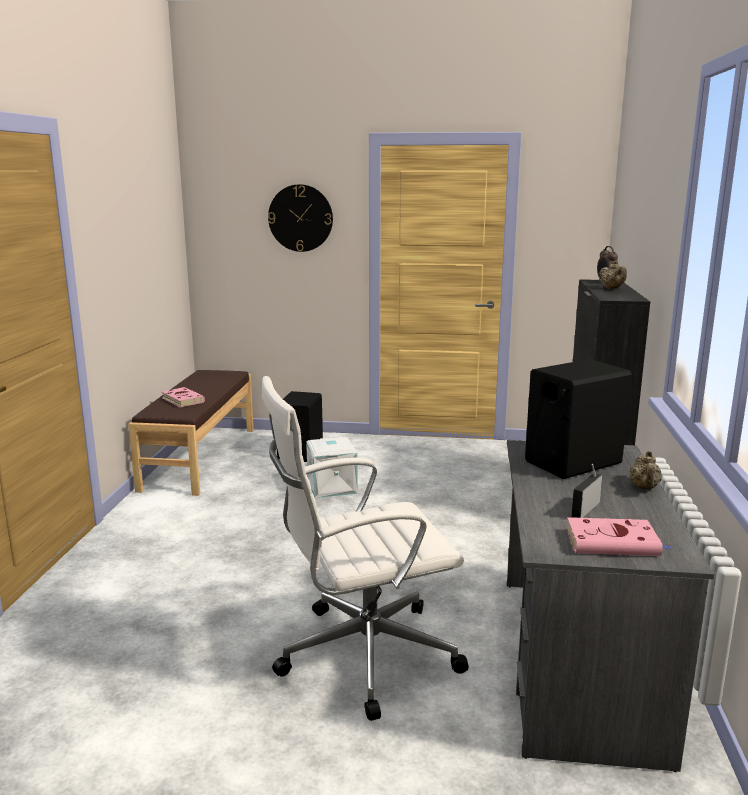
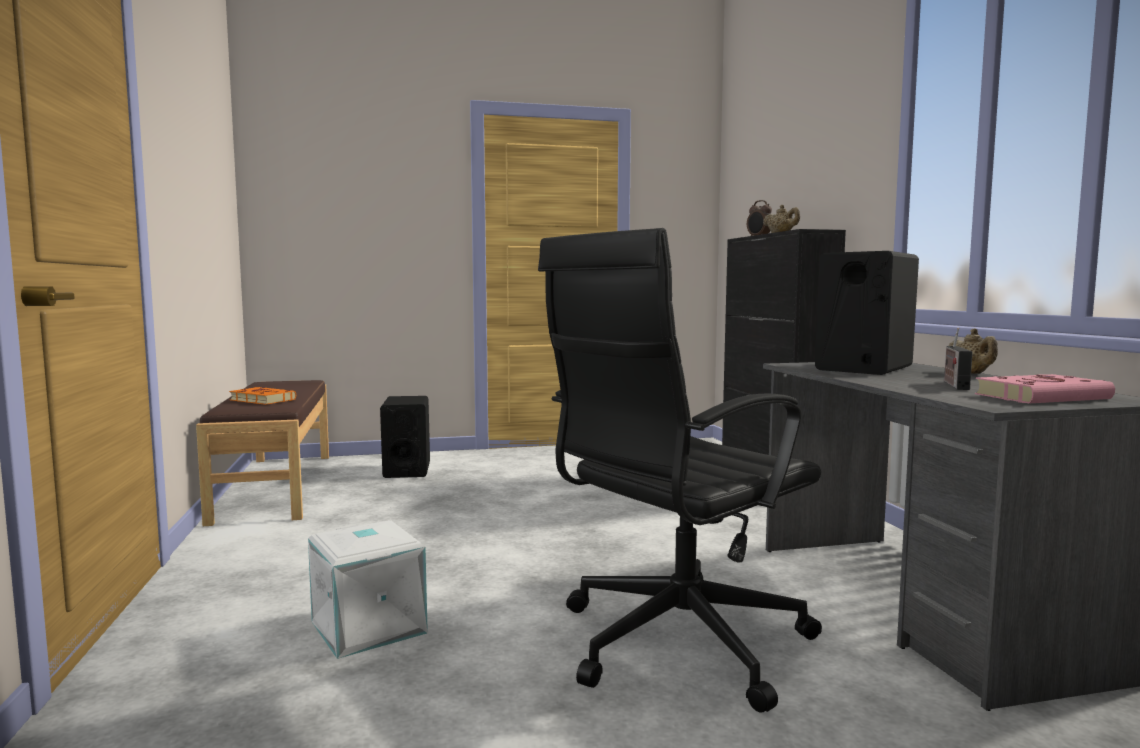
camera: 20 degrees left, 10 degrees down
(182, 400) = (261, 400): pink book -> orange book
(300, 218) = (390, 193): wall clock -> none
(333, 487) = (475, 494): white storage box -> white storage box (371, 627)
(362, 655) = (675, 643): white office chair -> black office chair

